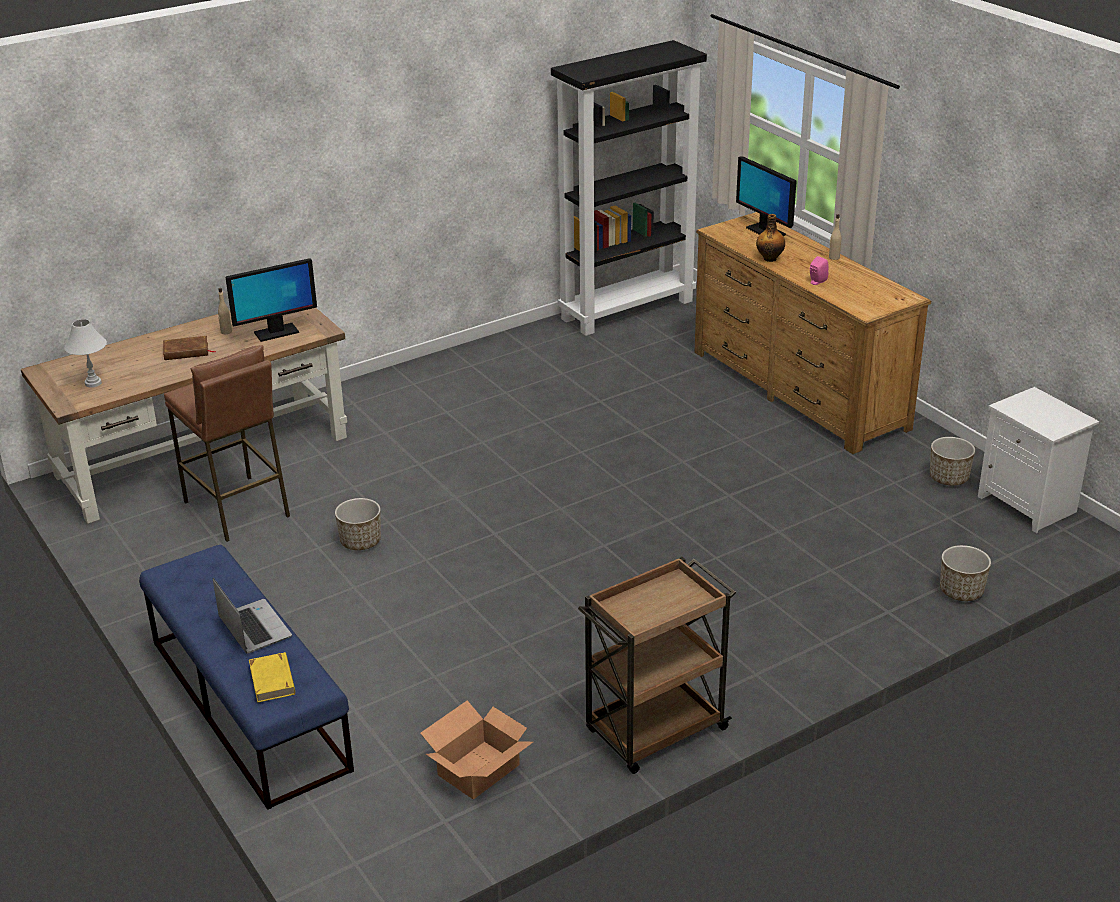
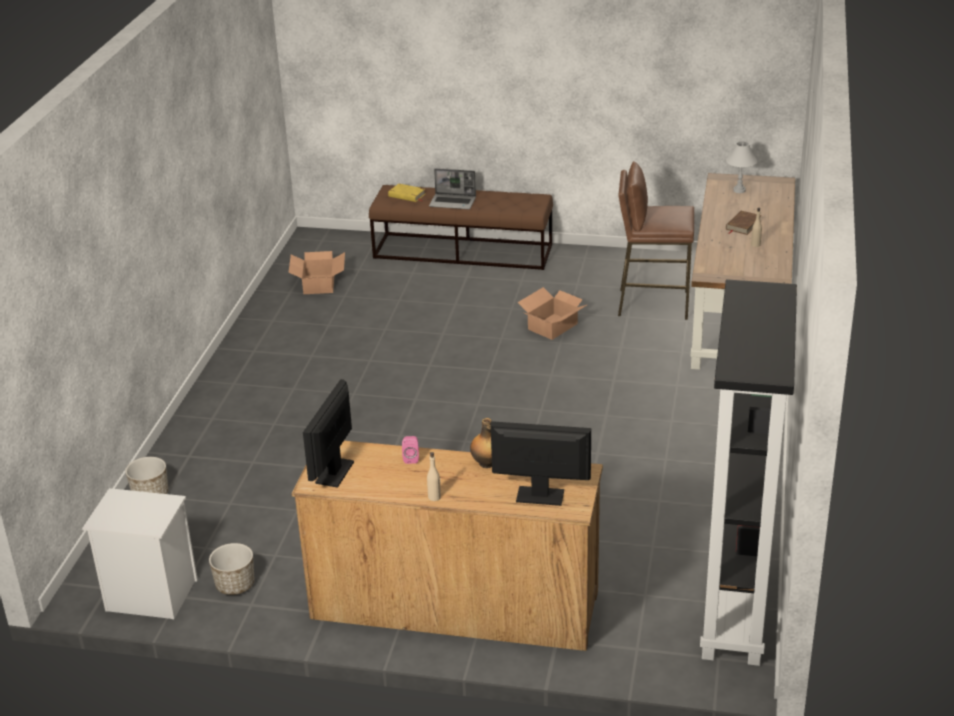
camera: 135 degrees right, 0 degrees up
(248, 703) = (463, 251): blue bench -> brown bench
(276, 333) = (727, 259): monitor -> monitor (335, 472)
(361, 541) = (553, 326): planter -> cardboard box
(654, 732) = (256, 335): brown cart -> none

